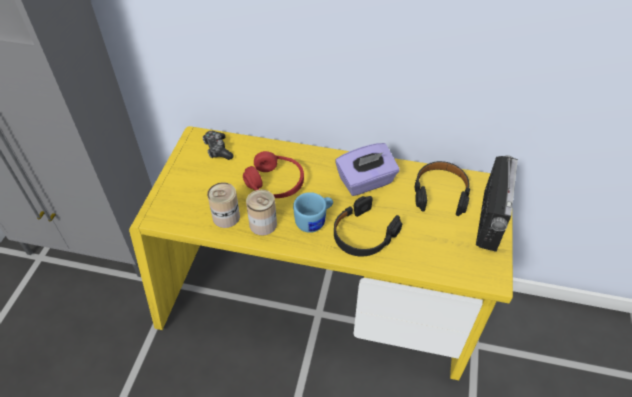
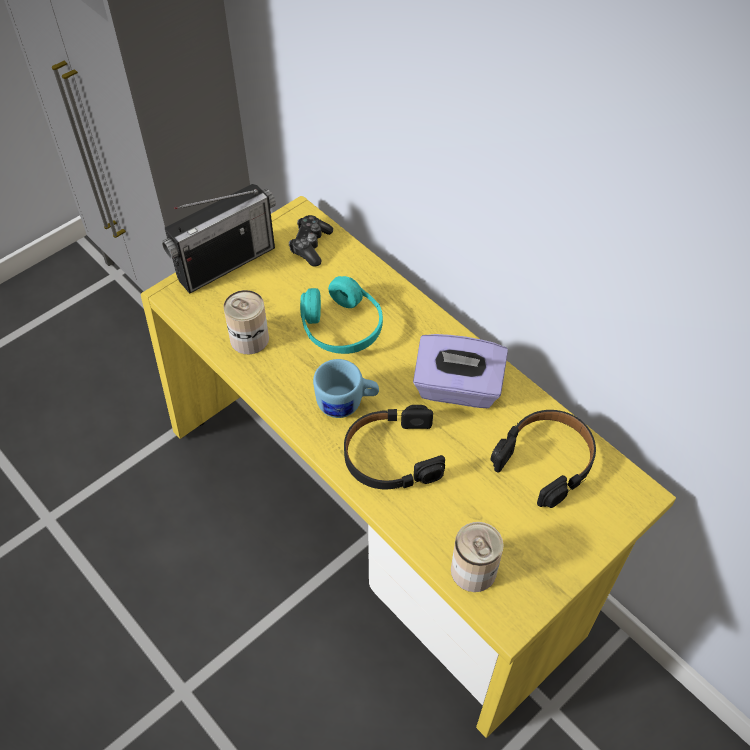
camera: 35 degrees right, 5 degrees up
(263, 224) = (283, 372): can -> can (473, 570)
(275, 183) = (341, 327): red headphones -> turquoise headphones
(490, 220) = (580, 539): radio -> radio (226, 263)

